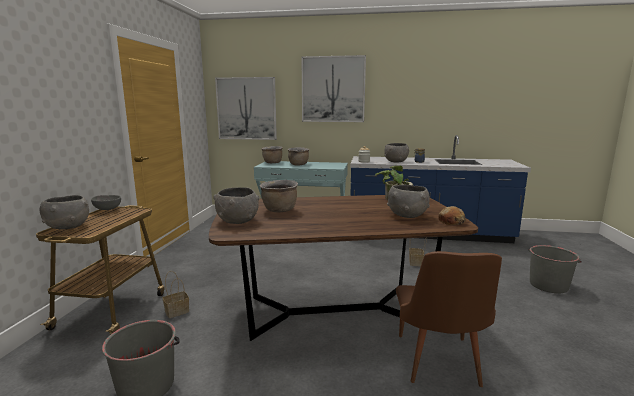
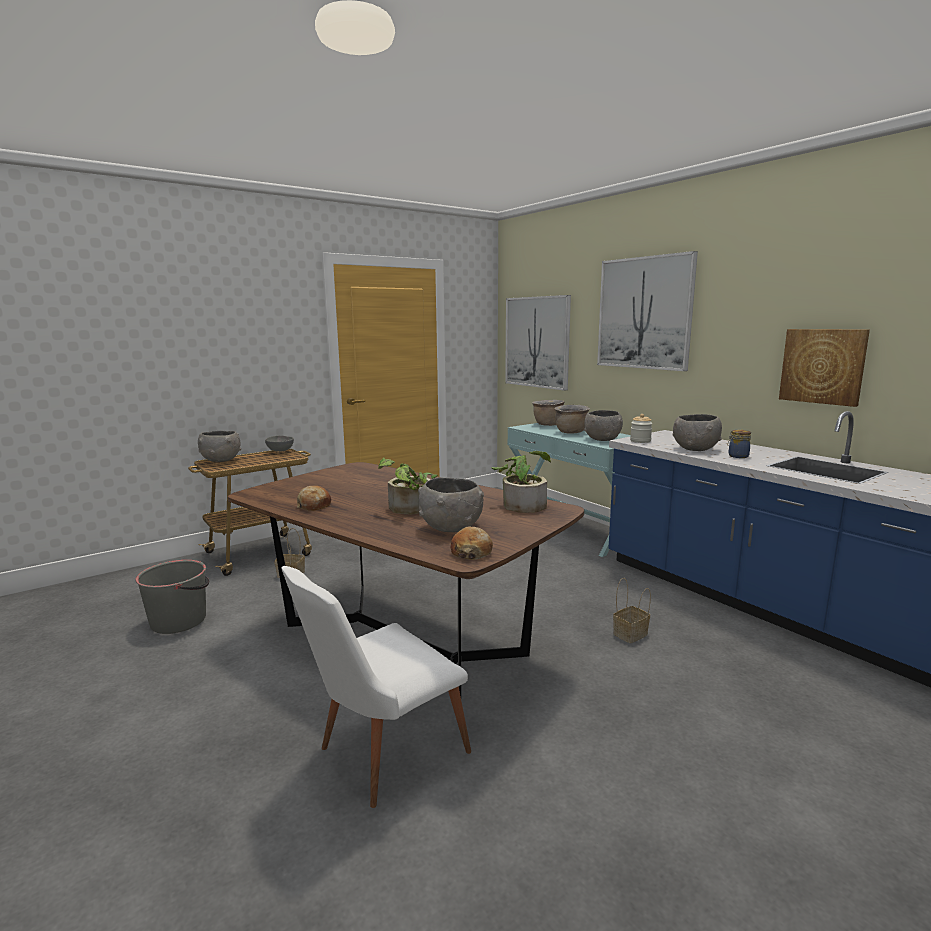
camera: 45 degrees right, 0 degrees up
(237, 221) = (293, 484): grey bowl -> grey bowl (602, 439)
(279, 210) = (357, 484): brown cooking pot -> none
(301, 227) = (314, 505): none -> bread
(358, 214) = (409, 509): none -> potted plant
(436, 115) = (823, 366): none -> picture
(438, 365) = (380, 754): brown chair -> white chair
(548, 285) = (819, 786): grey bucket -> none

